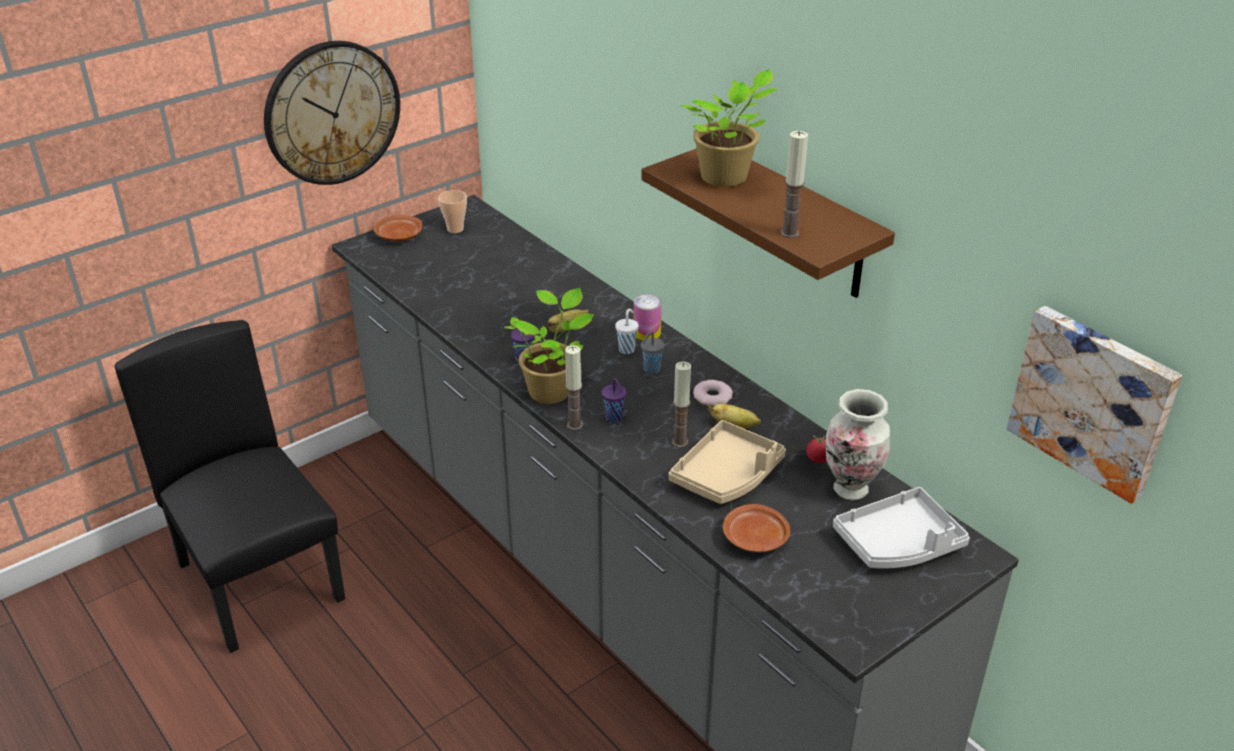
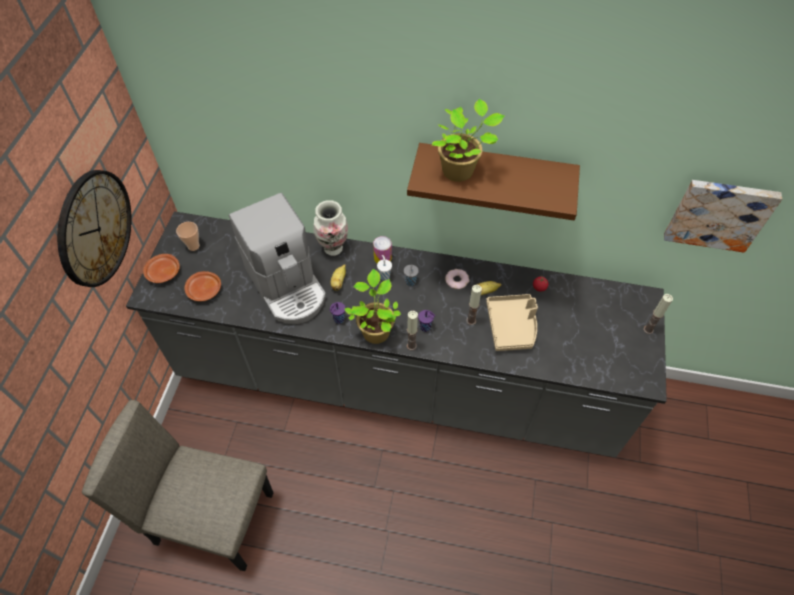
camera: 40 degrees left, 20 degrees up
(261, 581) = (214, 517): black chair -> beige chair
(506, 305) = (287, 286): none -> coffee machine
(755, 538) = (559, 356): brown plate -> brown plate (204, 290)
(789, 233) = (536, 197): candle -> candle (648, 329)
(851, 490) = (569, 296): vase -> vase (333, 249)
(899, 543) = (615, 314): grey tray -> none

